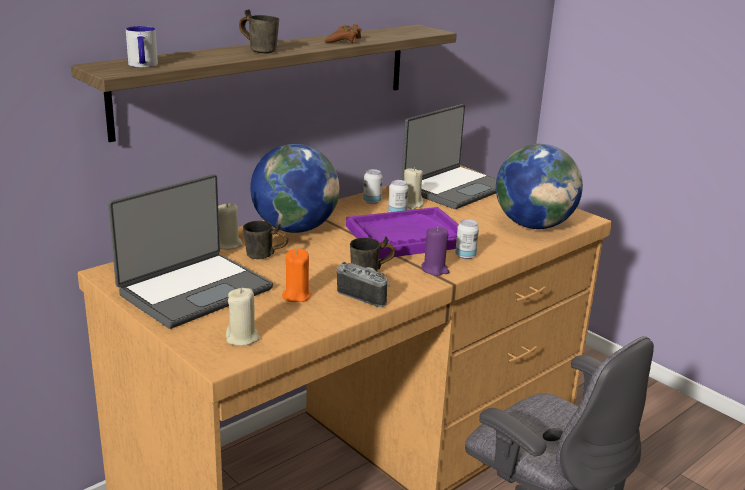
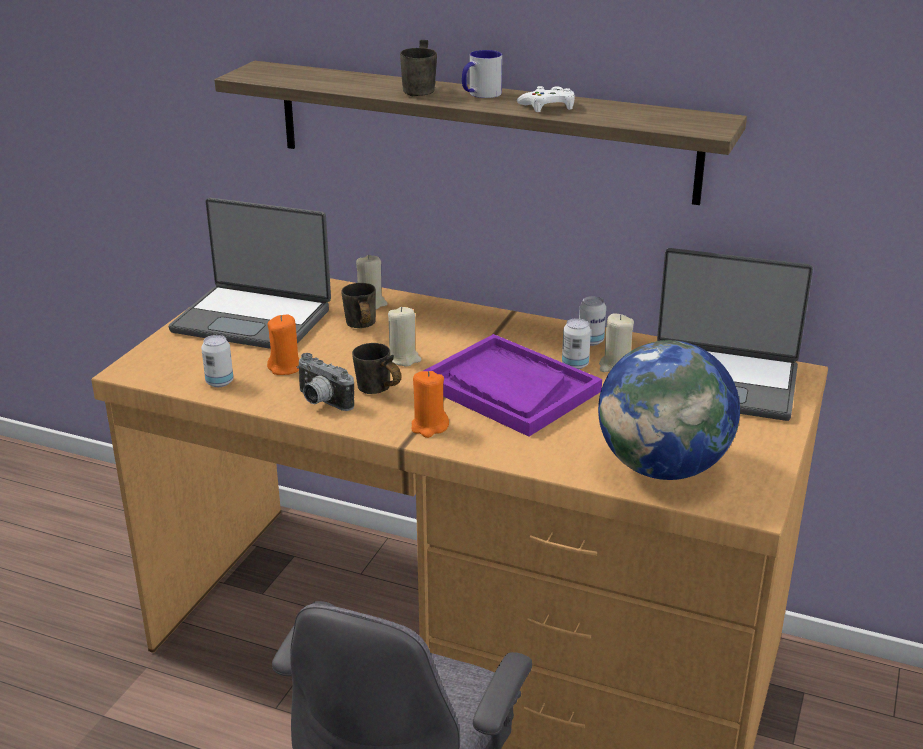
camera: 65 degrees right, 5 degrees up
(143, 65) = (283, 76): mug -> mug (480, 94)
(242, 338) = (178, 367): beige candle -> beige candle (403, 358)
(294, 229) = (451, 321): globe -> none
(344, 40) = (548, 106): brown game controller -> white game controller
(365, 295) = (320, 402): camera -> camera turned 120 degrees clockwise
(435, 269) = (429, 427): purple candle -> orange candle
(465, 256) = (492, 438): can -> can (219, 382)

